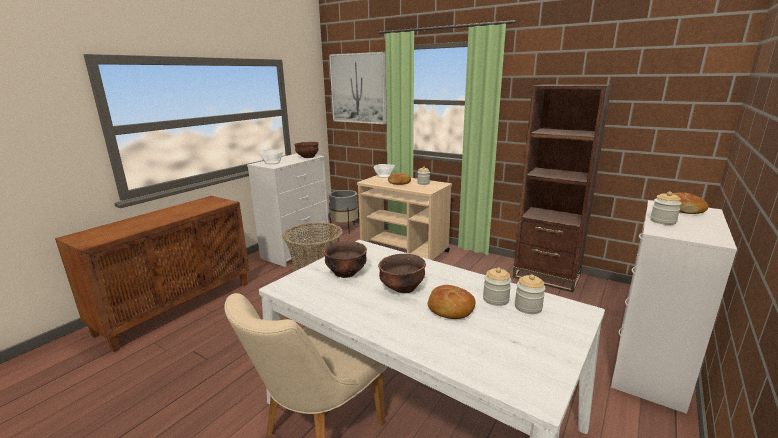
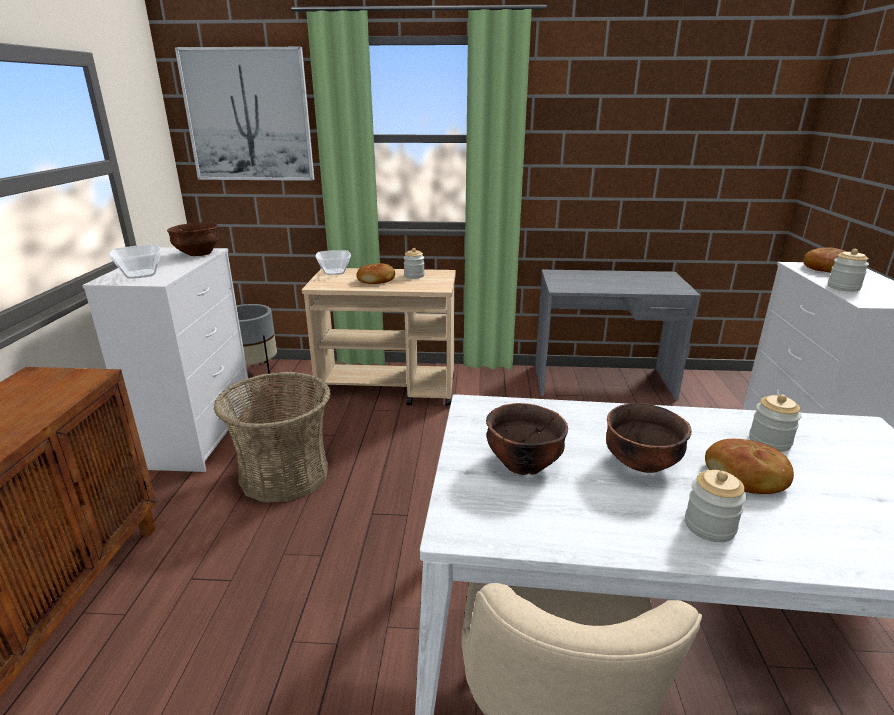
camera: 30 degrees left, 5 degrees up
(528, 307) = (816, 441): jar -> jar (709, 526)
(546, 276) = (603, 382): brown bookcase -> grey desk

